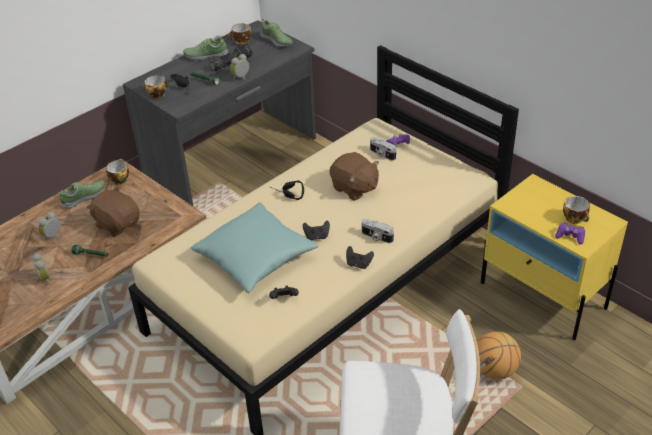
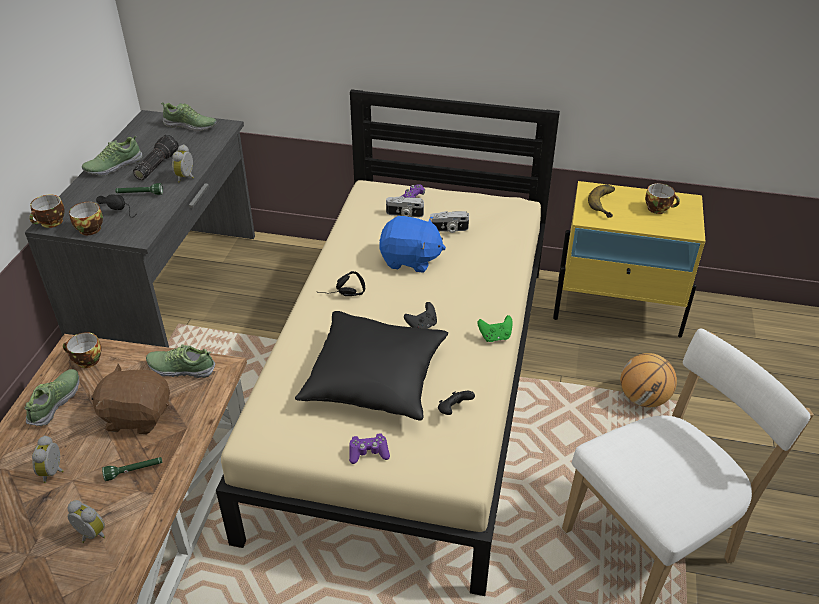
camera: 35 degrees left, 0 degrees up
(164, 205) = (181, 368): none -> shoe
(241, 42) = (145, 138): cup -> cup (51, 223)
(255, 258) = (375, 379): turquoise pillow -> black pillow
(354, 188) = (410, 260): brown plush toy -> blue plush toy
(358, 264) = (495, 337): black game controller -> green game controller
(376, 237) = (485, 301): camera -> camera (449, 229)
(536, 200) = (608, 203): none -> banana
(570, 236) = (671, 226): purple game controller -> purple game controller (368, 453)

